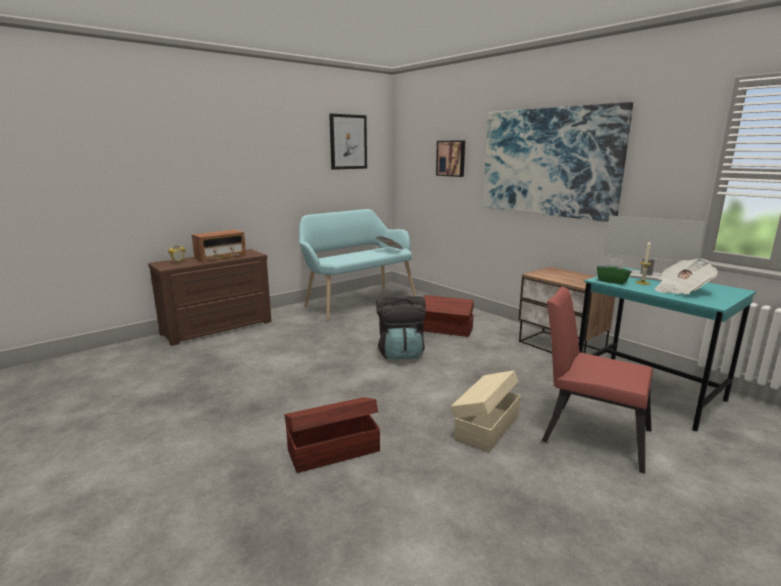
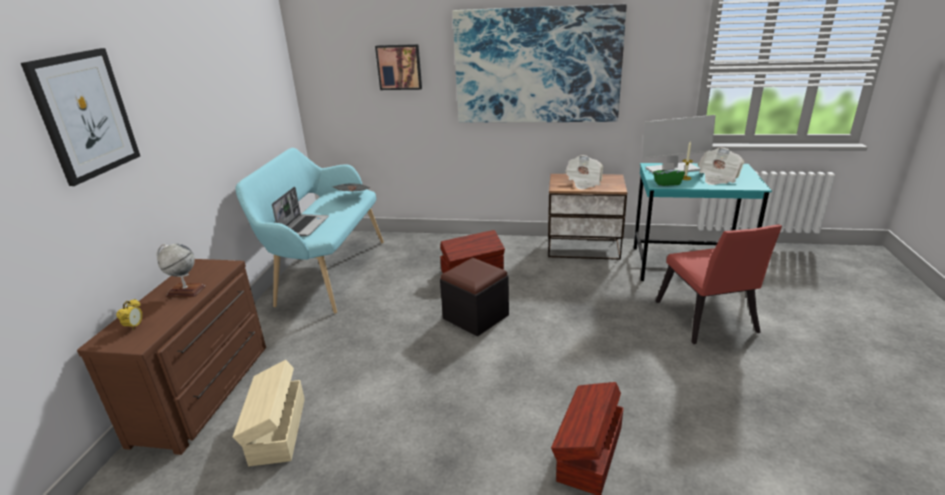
camera: 40 degrees left, 10 degrees up
(220, 257) = (186, 291): radio -> globe
(336, 255) = (304, 226): none -> laptop
(348, 142) = (251, 60): picture -> picture (85, 115)
(400, 353) = (476, 317): black backpack -> black ottoman
(486, 427) = (649, 355): beige storage box -> beige storage box (276, 431)
(564, 276) = (583, 182): none -> newspaper
(589, 433) = (707, 321): red chair -> red chair turned 90 degrees counterclockwise

